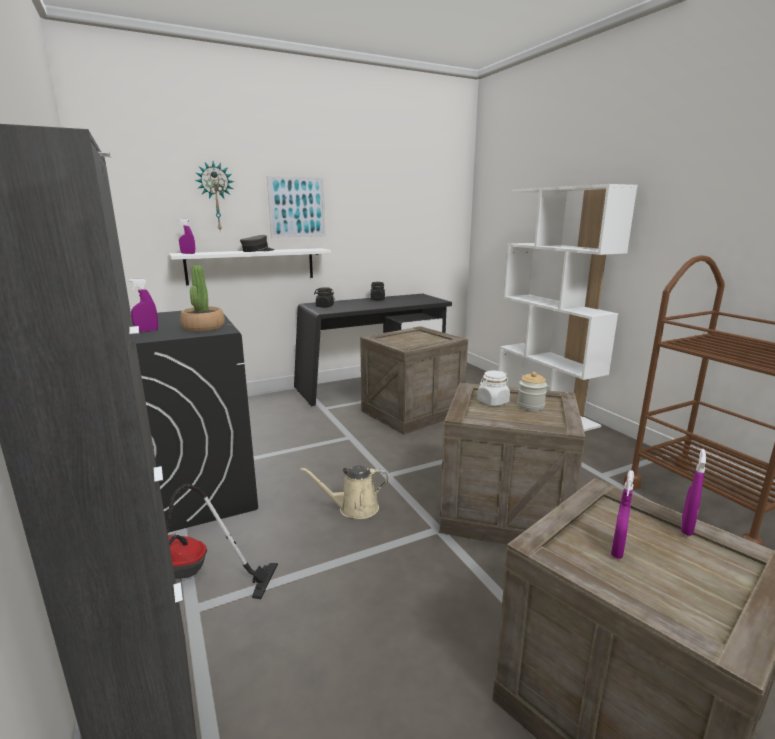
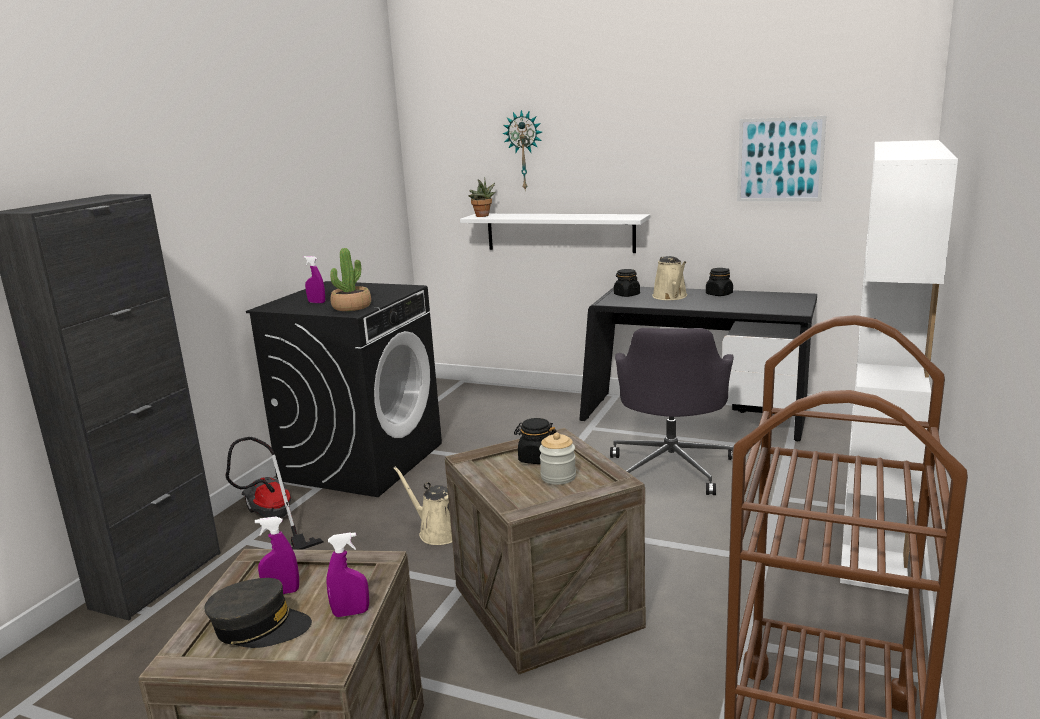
camera: 50 degrees right, 0 degrees up
(188, 253) = (483, 216): purple spray bottle -> potted plant
(257, 251) = (558, 216): grey cap -> grey cap (259, 627)
(297, 207) = (619, 160): picture -> picture (780, 159)
(355, 304) = (671, 297): none -> beige watering can
(411, 412) = (672, 467): crate -> grey office chair
(492, 402) = (537, 458): white jar -> black jar

